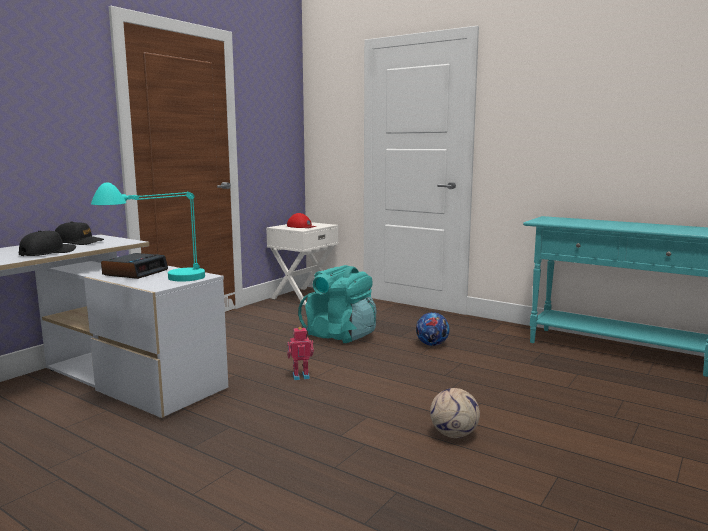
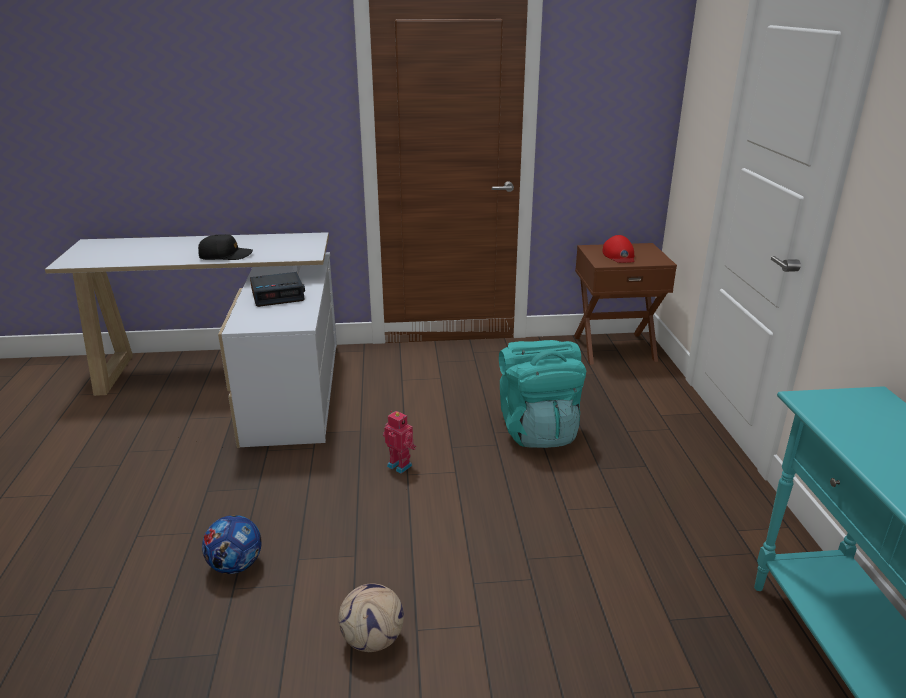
camera: 50 degrees right, 15 degrees up
(79, 242) = (281, 243): black cap -> none
(159, 283) = (251, 321): turquoise table lamp -> none
(303, 296) = (614, 347): white nightstand -> brown nightstand
(432, 344) = (608, 504): football -> football (236, 565)

